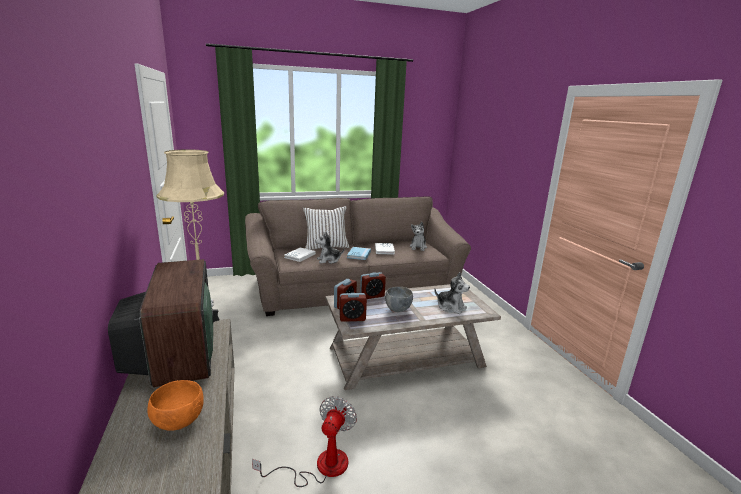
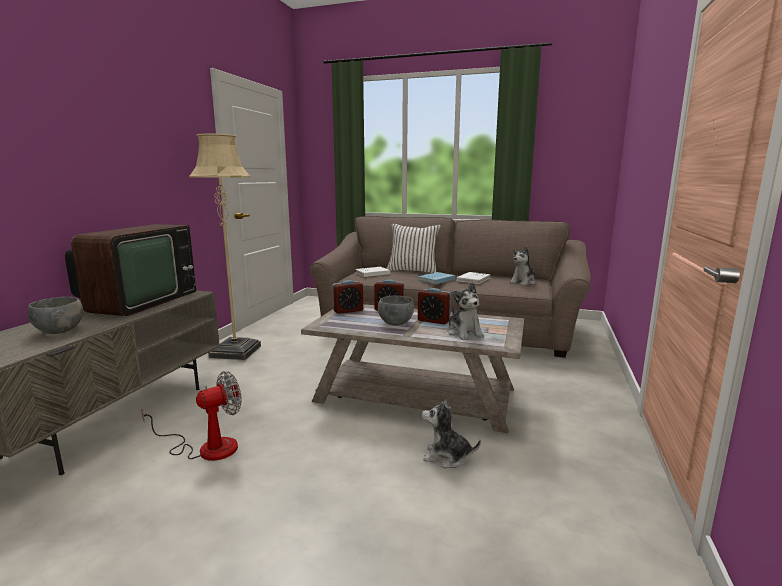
camera: 35 degrees right, 5 degrees down
(178, 422) = (59, 331): orange bowl -> grey bowl
(328, 260) = (395, 279): plush toy -> plush toy (447, 457)
(352, 318) = (335, 320): alarm clock -> alarm clock (433, 320)

